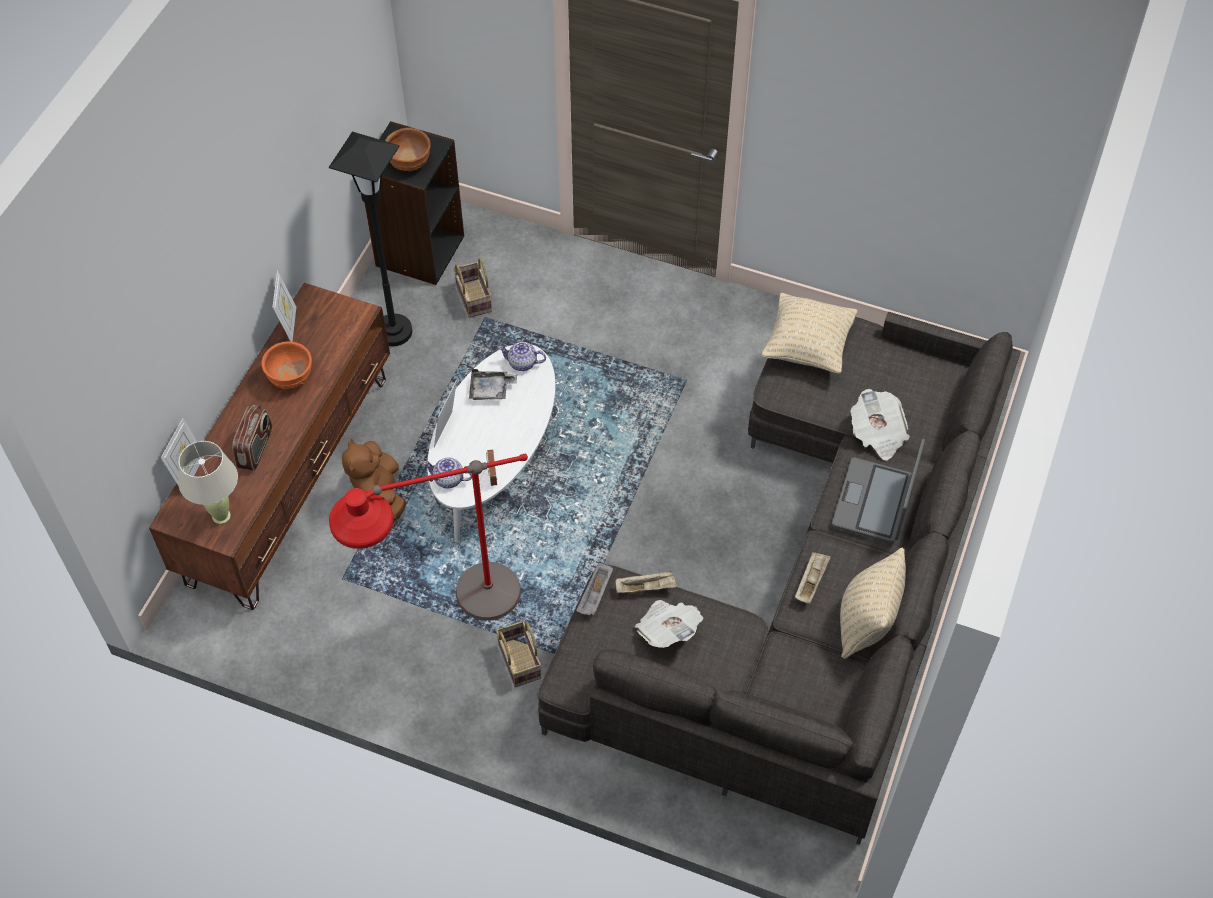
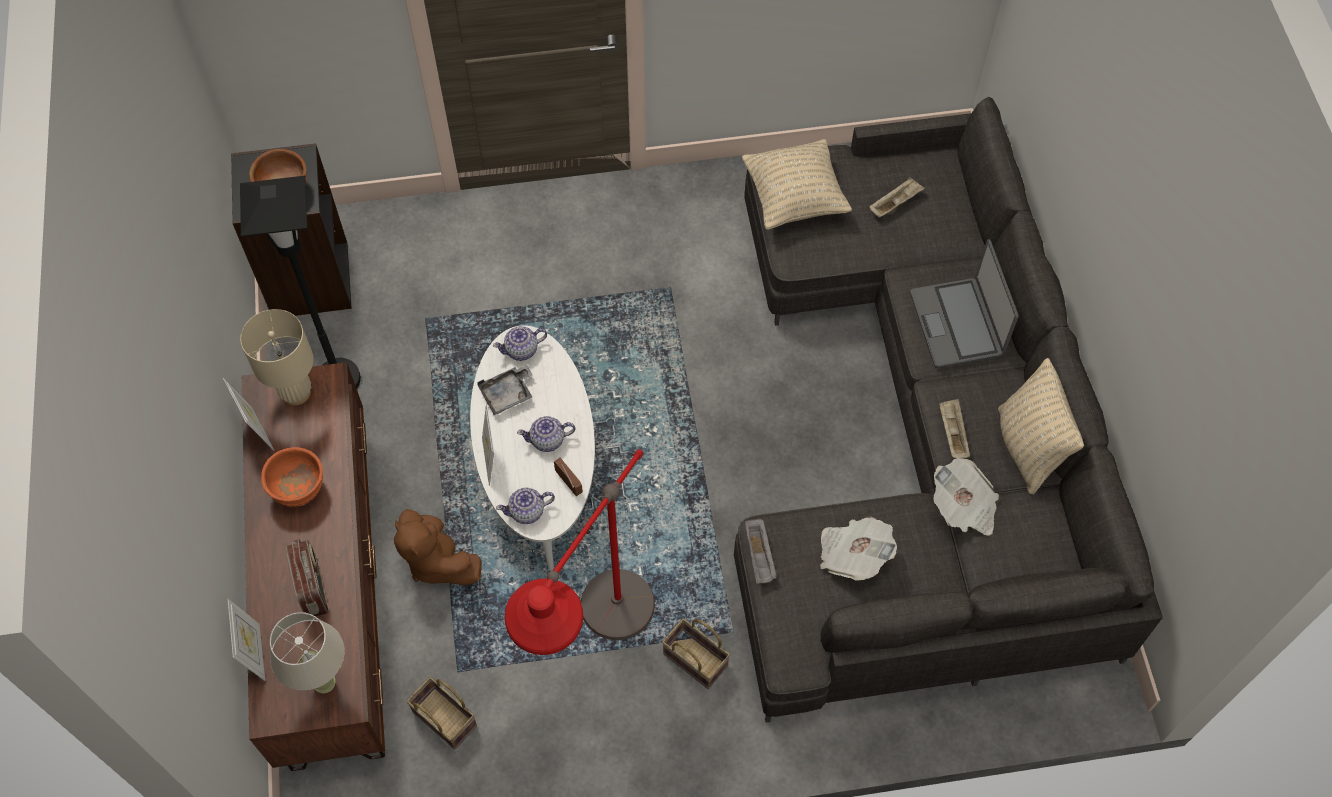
camera: 30 degrees left, 5 degrees up
(333, 311) = (296, 392): none -> beige table lamp
(472, 298) = (399, 304): basket -> basket (442, 719)
(498, 436) = (548, 440): none -> teapot
(646, 587) = (803, 522): beige tray -> beige tray (895, 203)
(877, 434) = (916, 255): newspaper -> newspaper (963, 507)

